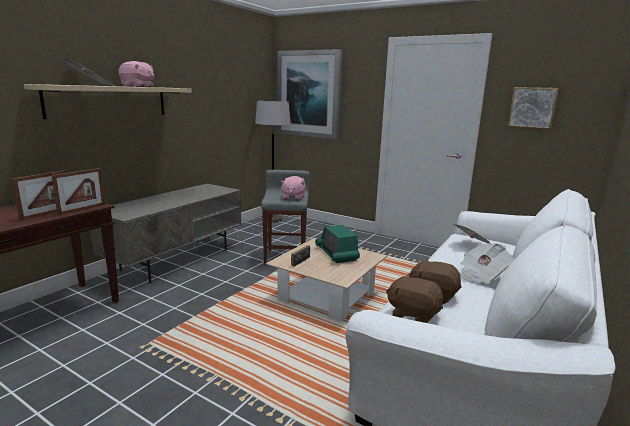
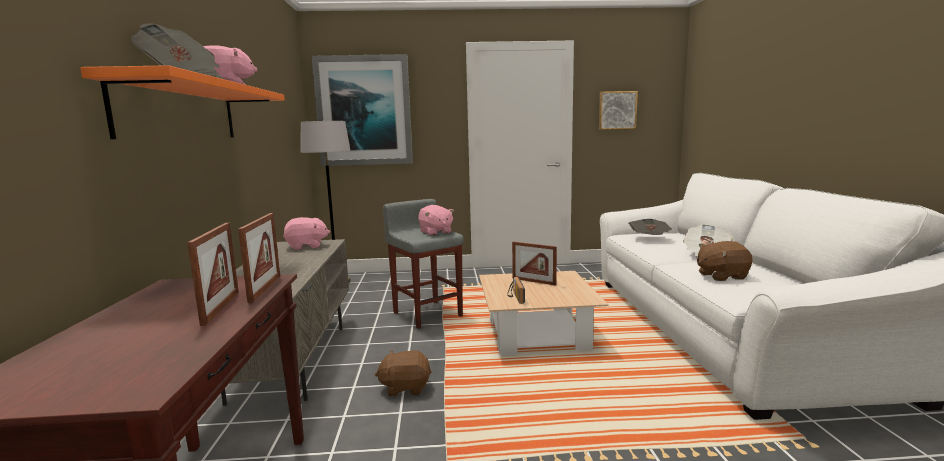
camera: 35 degrees left, 5 degrees down
(109, 101) = (181, 111): beige shelf -> orange shelf
(210, 190) = (306, 246): none -> pink plush toy
(336, 253) = (533, 281): radio -> picture frame
(413, 314) = (746, 292): brown plush toy -> brown plush toy (405, 387)

